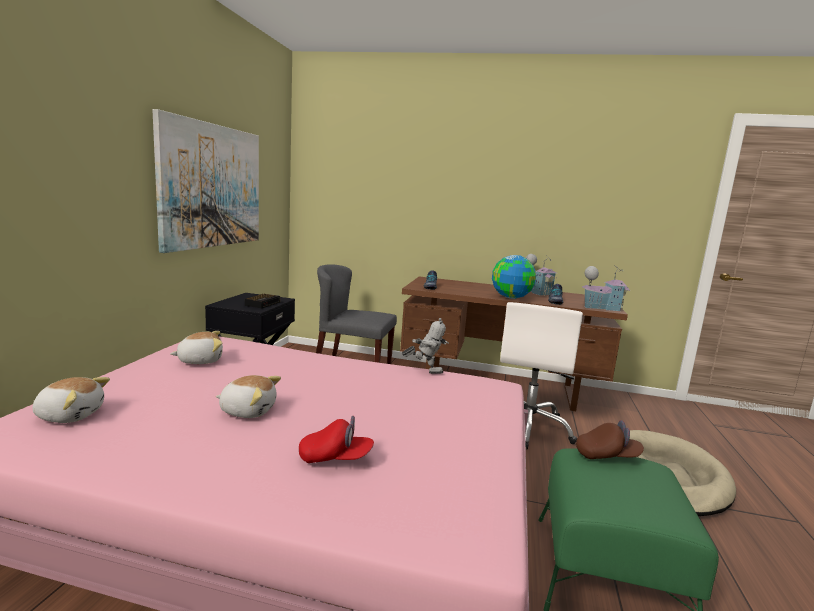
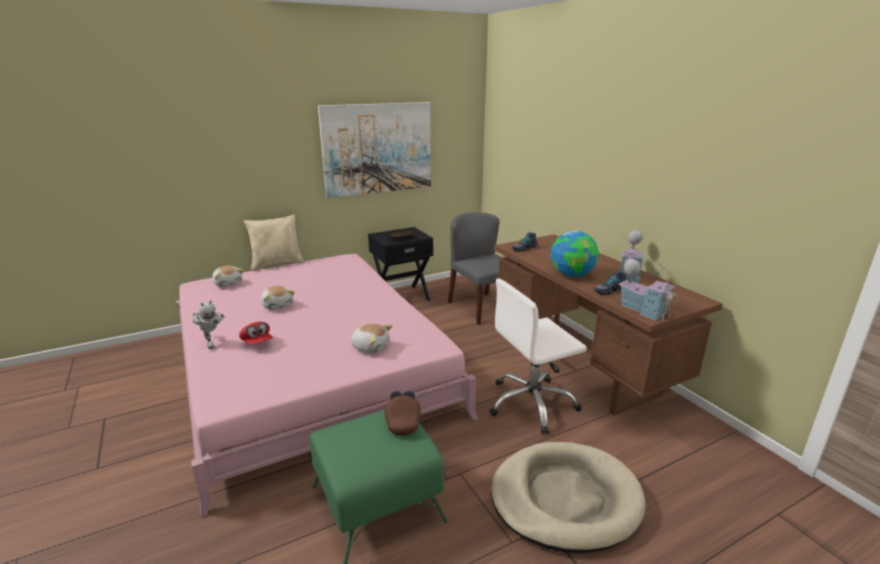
camera: 50 degrees right, 10 degrees up
(106, 369) = (277, 264): none -> beige pillow
(200, 360) = (315, 270): plush toy -> plush toy (370, 347)
(425, 371) = (414, 317): toy robot -> toy robot (211, 343)
(607, 456) = (402, 421): brown cap -> brown cap turned 150 degrees counterclockwise

